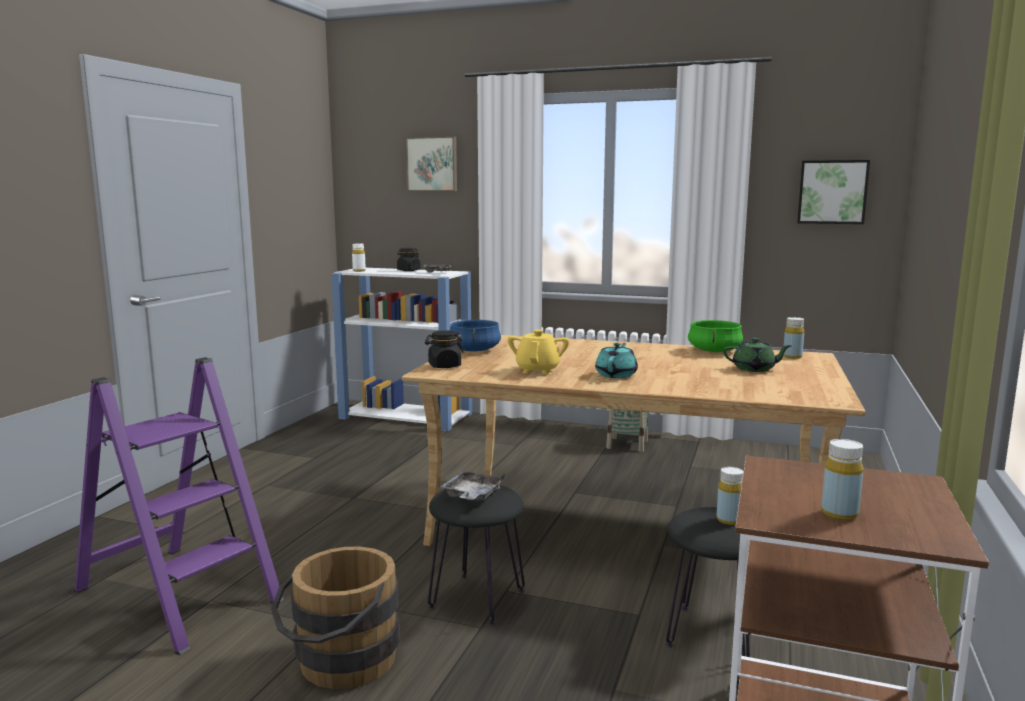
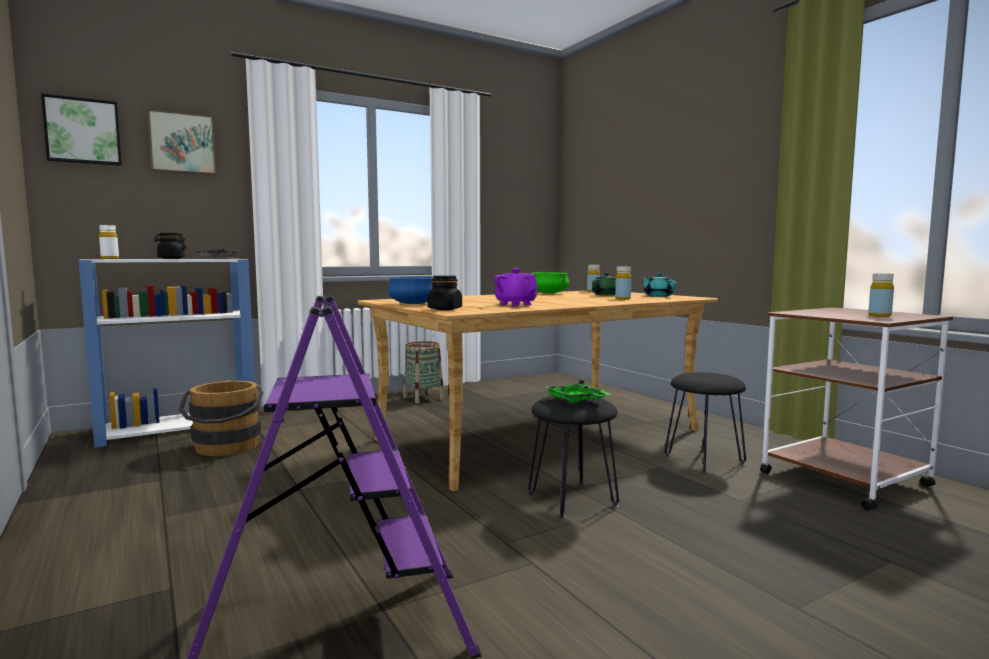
camera: 50 degrees left, 5 degrees down
(340, 664) = (606, 575): brown bucket -> brown bucket (226, 448)
(472, 495) = (576, 400): grey tray -> green tray
(538, 370) = (515, 304): yellow teapot -> purple teapot
(616, 375) = (566, 301): turquoise teapot -> turquoise teapot (658, 296)
(729, 520) = (709, 374): yellow bottle -> yellow bottle (622, 299)
(832, 192) = (523, 194): picture -> picture (83, 131)

